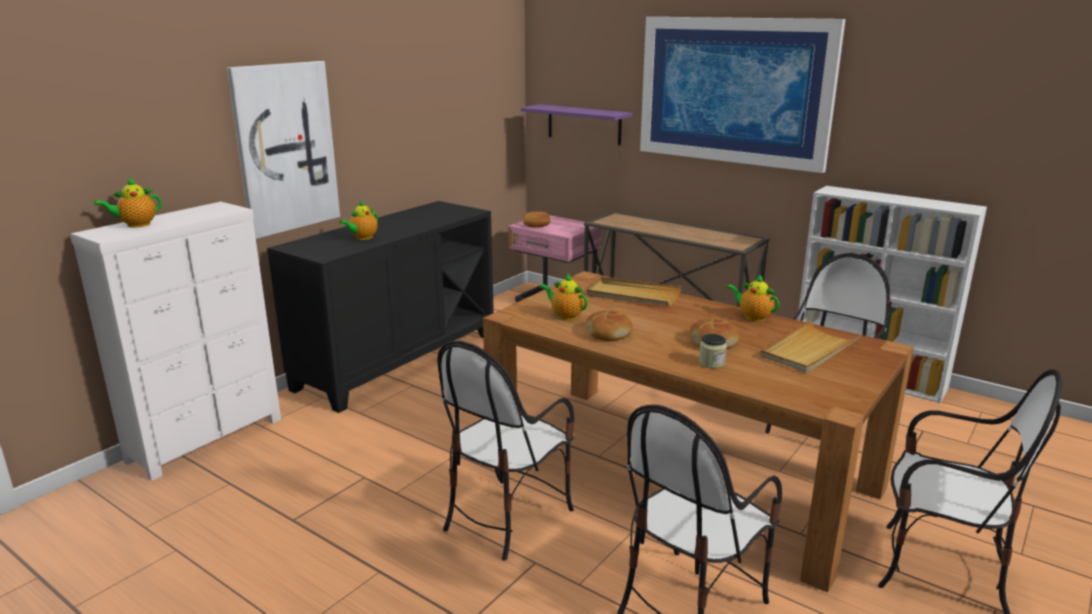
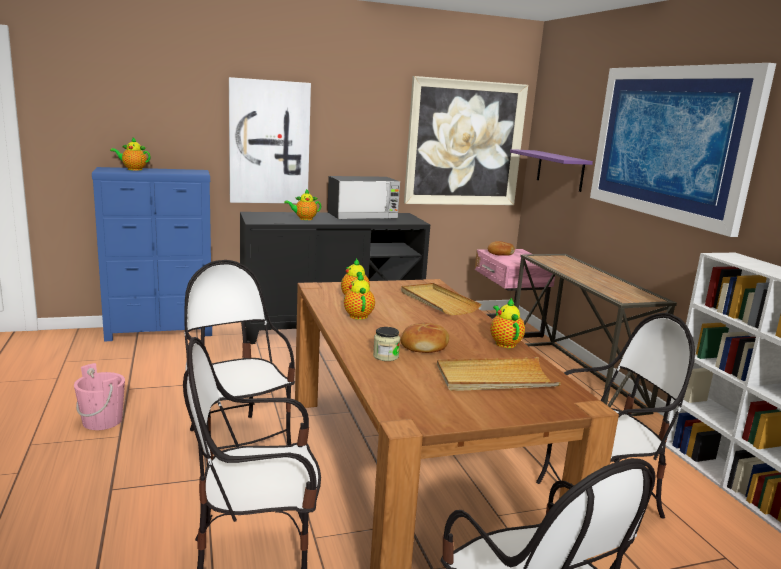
camera: 35 degrees right, 5 degrees down
(208, 440) = (160, 332): white dresser -> blue dresser
(330, 566) = (102, 421): none -> pink bucket
(410, 218) = (362, 216): none -> microwave
(474, 108) = (464, 143): none -> picture
(507, 516) = (238, 443): chair -> chair turned 75 degrees clockwise
(609, 333) = (358, 315): bread -> teapot

